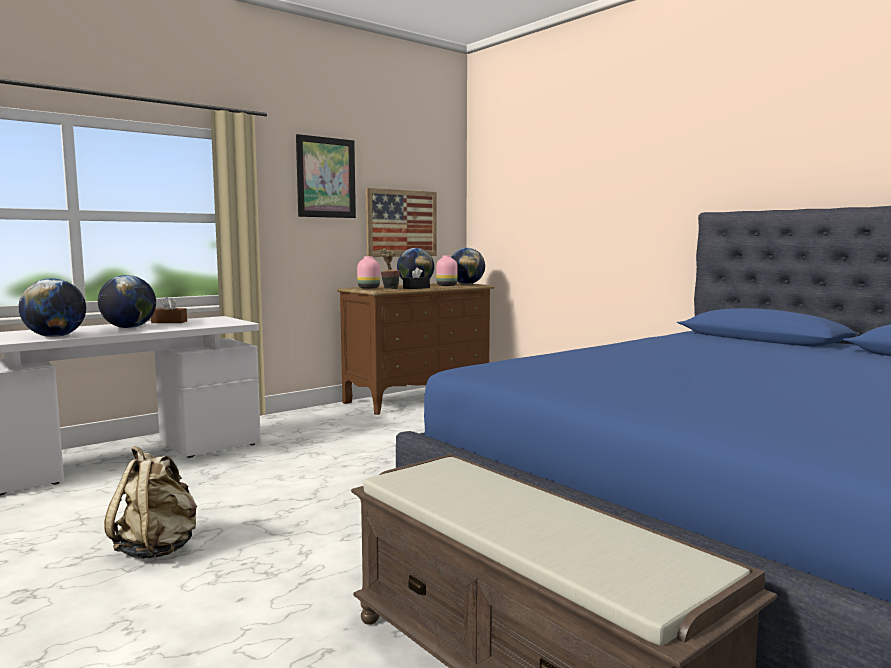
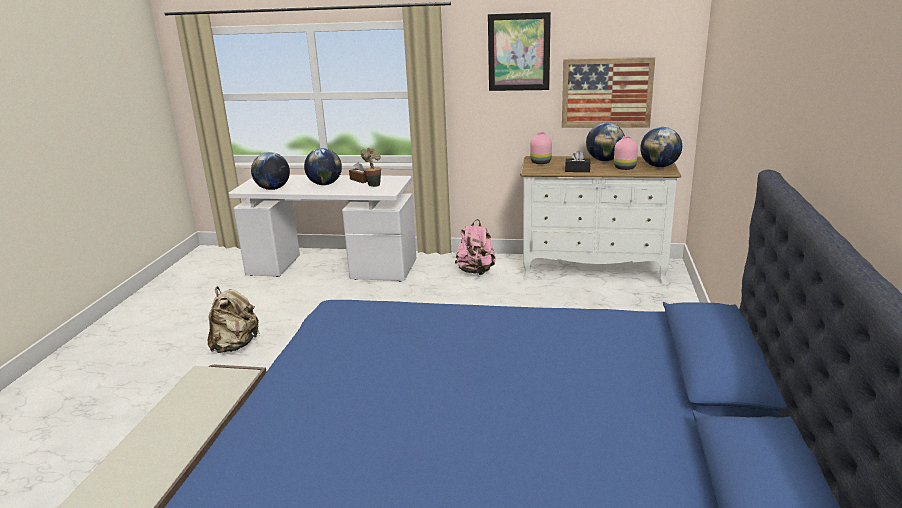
camera: 50 degrees right, 15 degrees up
(319, 421) = (476, 271): none -> pink backpack
(389, 289) = (547, 169): potted plant -> potted plant (373, 185)
(419, 398) = (593, 270): brown dresser -> white dresser

